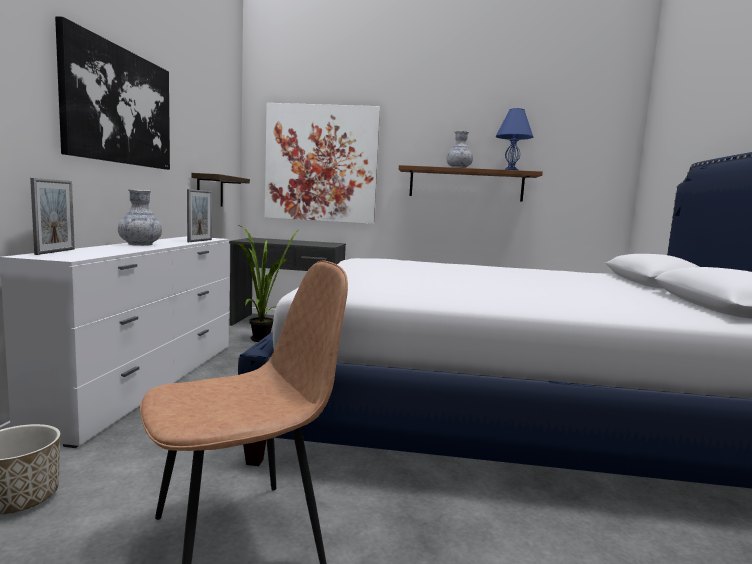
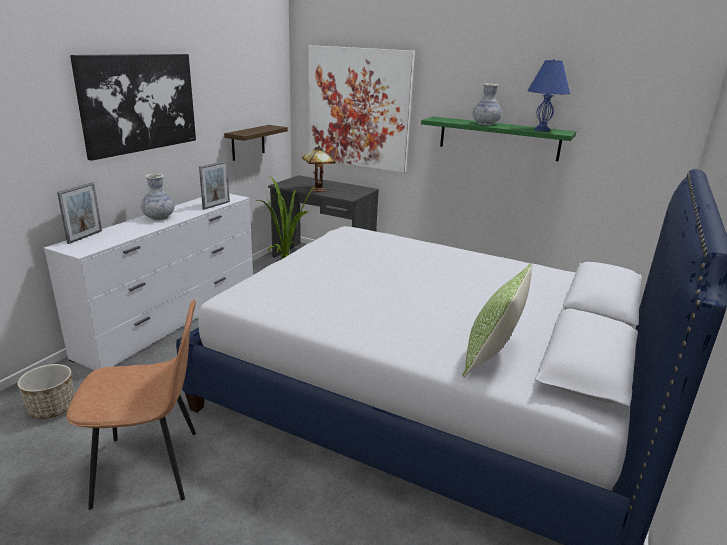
camera: 20 degrees right, 15 degrees up
(286, 242) = (317, 189): none -> table lamp
(466, 184) = (498, 138): brown shelf -> green shelf
(648, 307) = (491, 356): none -> pillow

